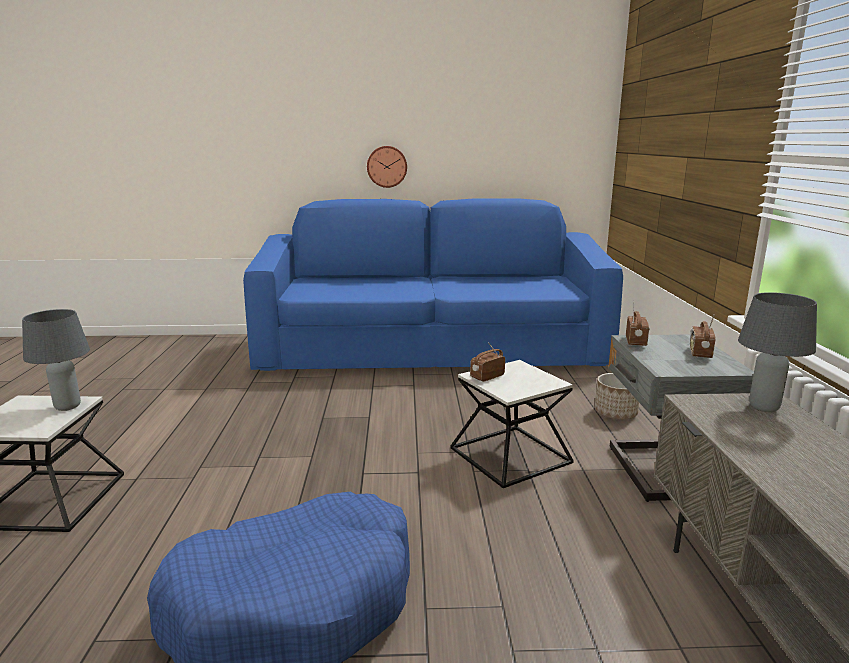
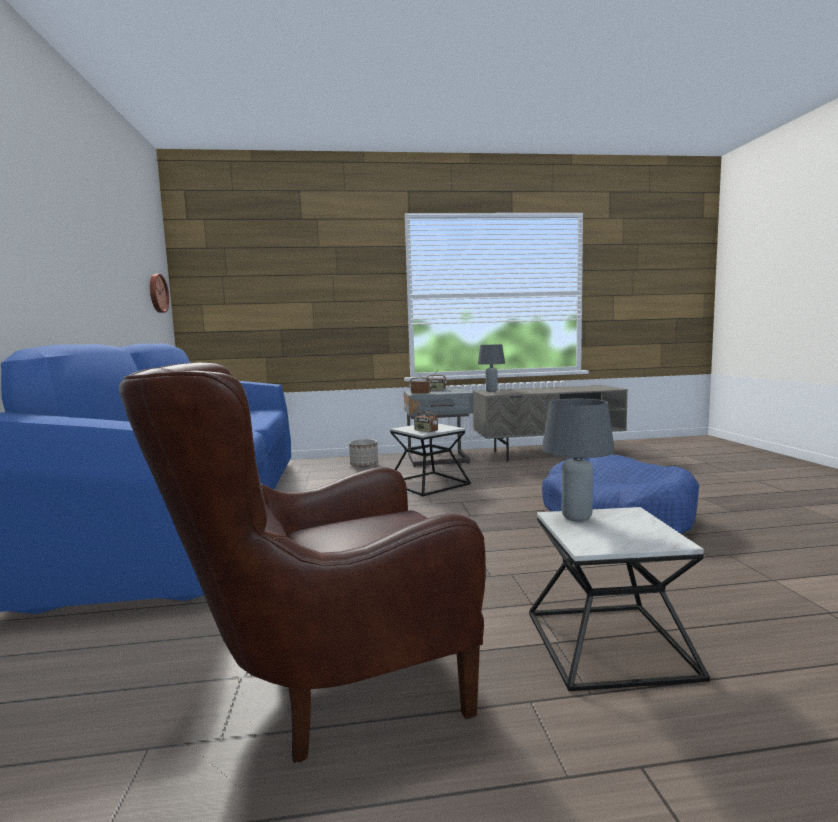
camera: 95 degrees left, 10 degrees down
(129, 407) = (326, 688): none -> brown armchair
(387, 166) = (63, 302): wall clock -> wall clock (157, 293)

